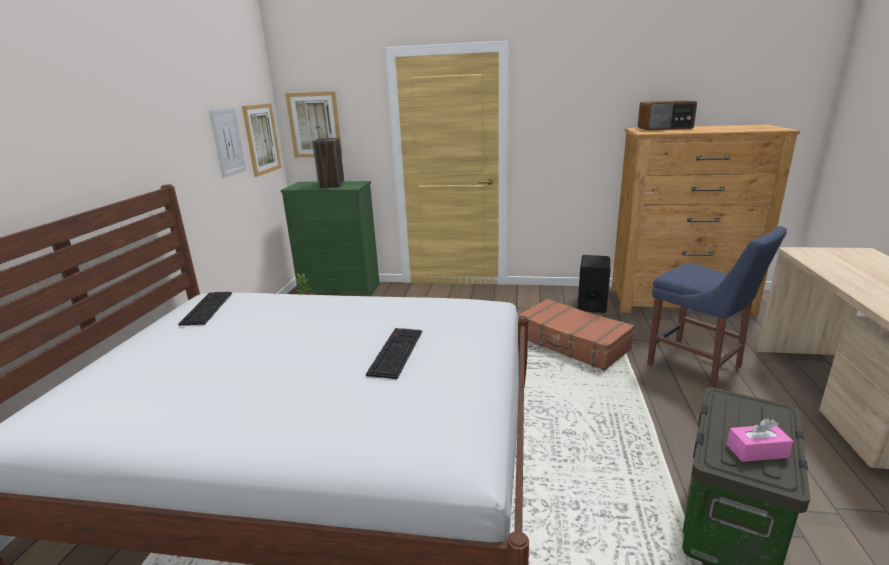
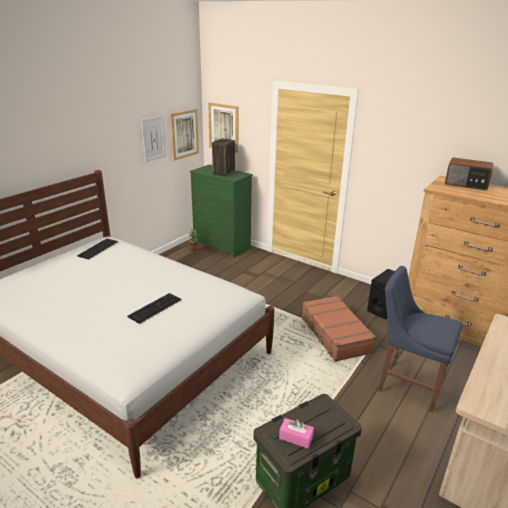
camera: 25 degrees right, 5 degrees up
(698, 367) = (407, 384): blue chair -> blue chair turned 135 degrees clockwise

